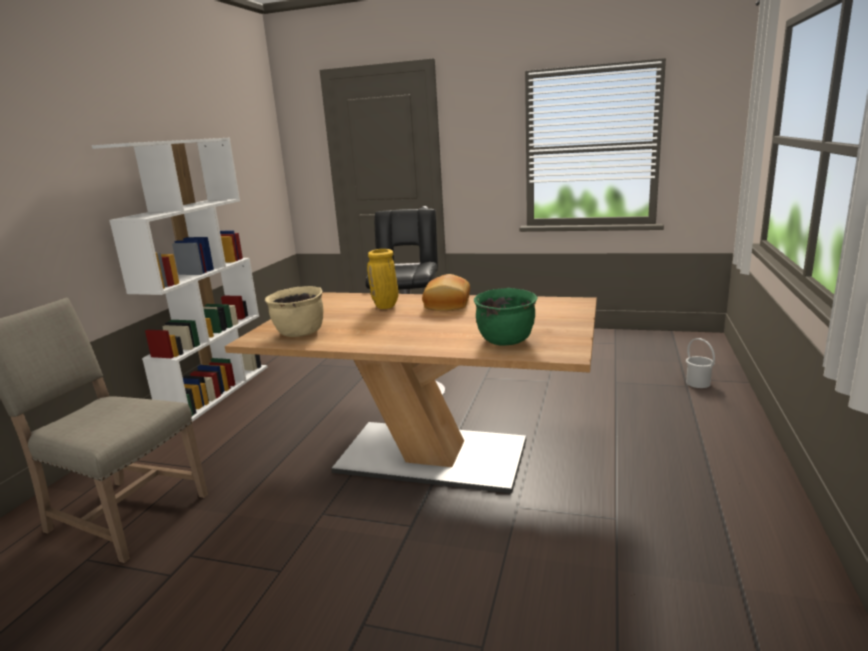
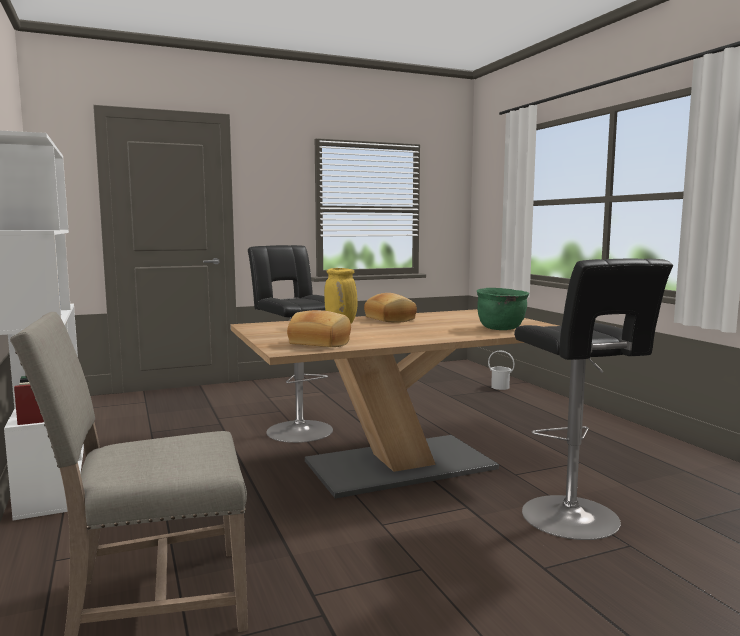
camera: 40 degrees left, 10 degrees down
(300, 333) = (320, 343): beige cooking pot -> bread
(481, 587) = (574, 520): none -> black stool

